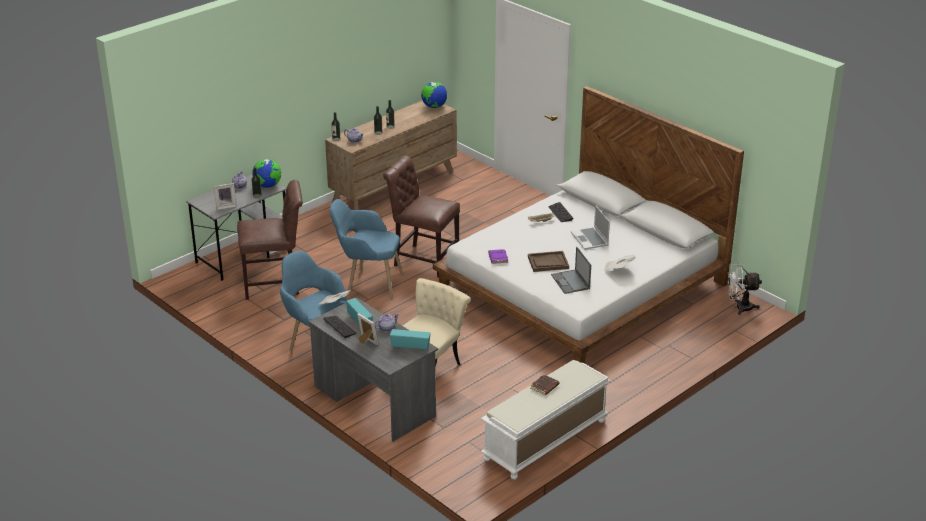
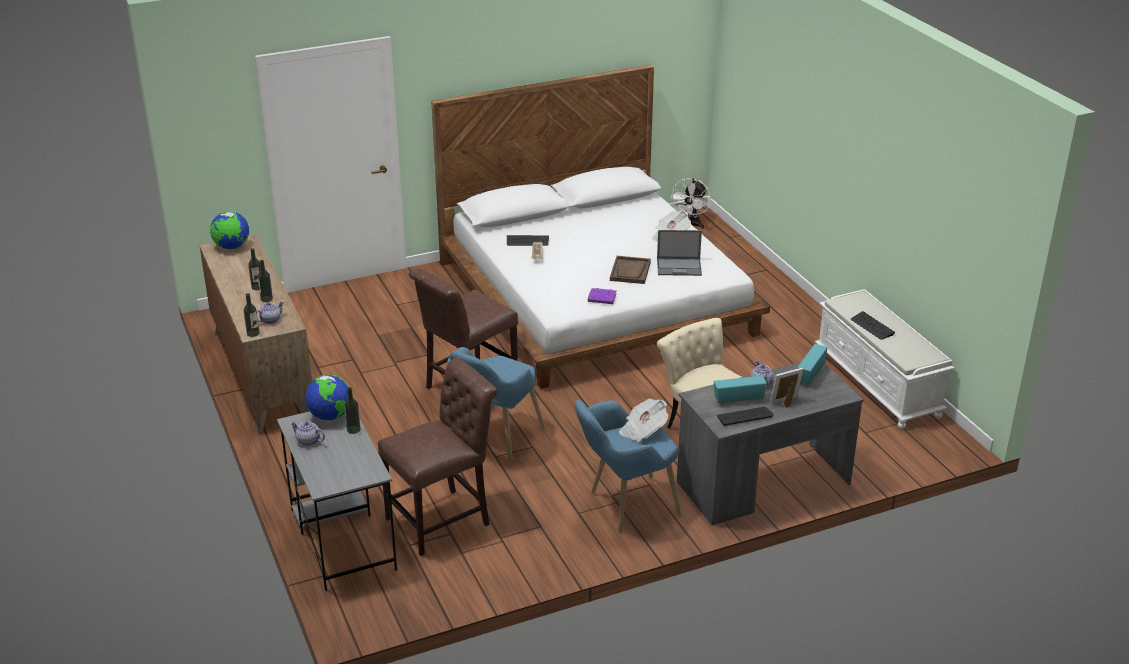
camera: 70 degrees left, 0 degrees up
(226, 206) = (362, 462): picture frame -> none
(275, 284) = (443, 520): brown chair -> brown chair turned 45 degrees clockwise
(545, 387) = (872, 326): brown book -> keyboard
(590, 239) = (598, 237): laptop -> none

